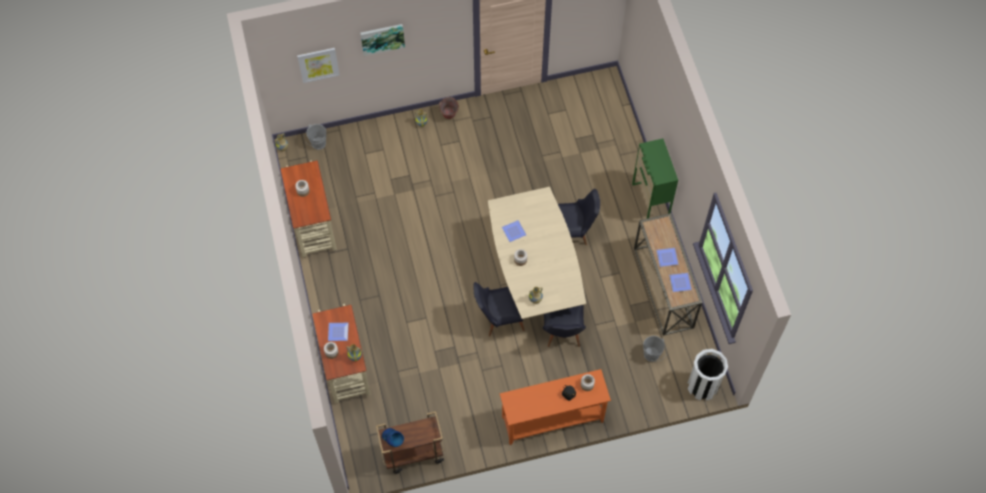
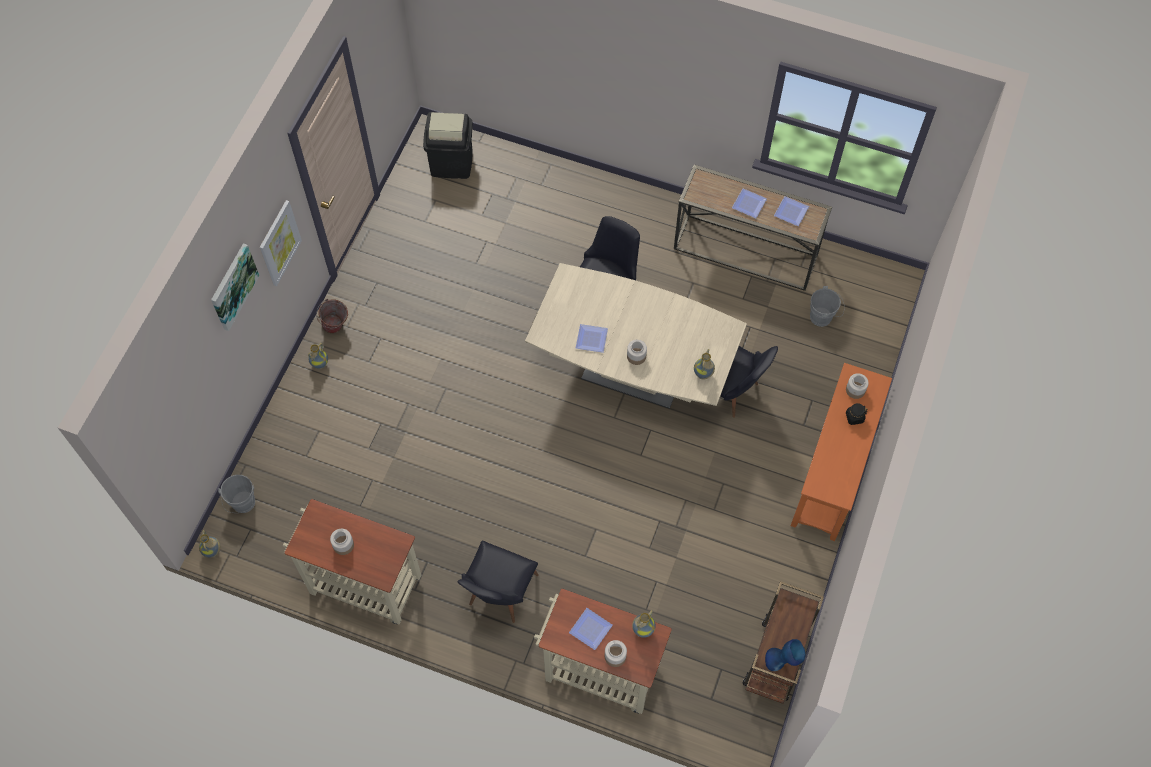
camera: 55 degrees left, 0 degrees up
(318, 64) = (189, 394): picture -> picture (279, 243)
(498, 319) = (658, 448): black chair -> black chair (498, 595)
(596, 102) = (452, 163): none -> black trash can
(649, 202) = (626, 195): green cabinet -> none
(702, 386) = (895, 292): white trash can -> none

